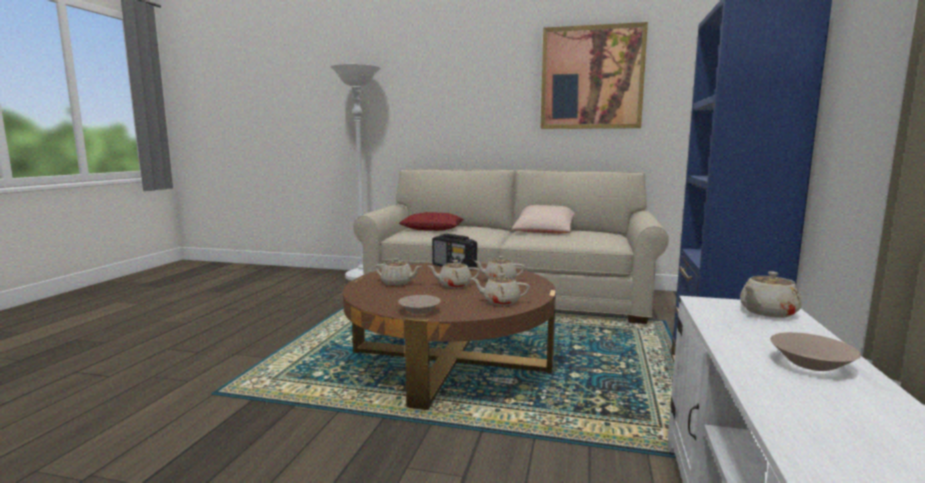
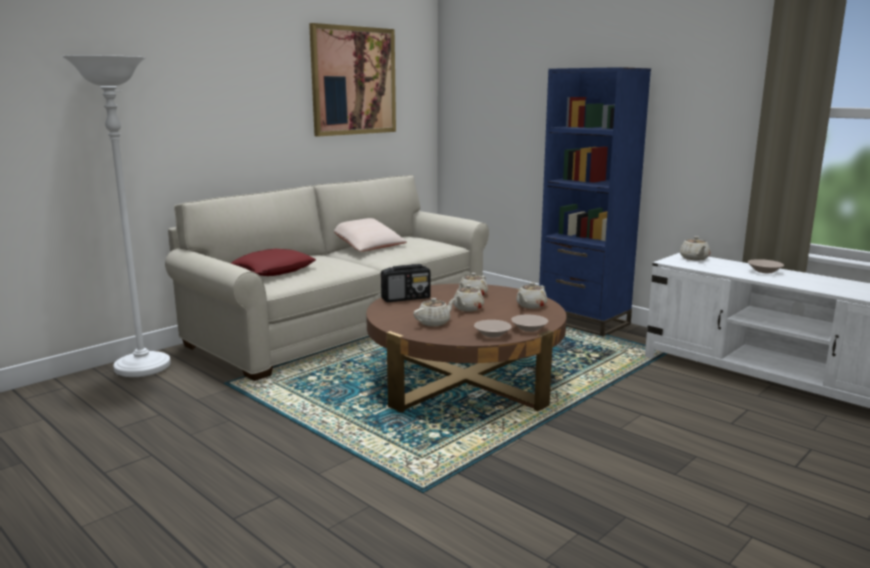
camera: 60 degrees left, 5 degrees up
(385, 302) = (492, 335): none -> beige bowl

